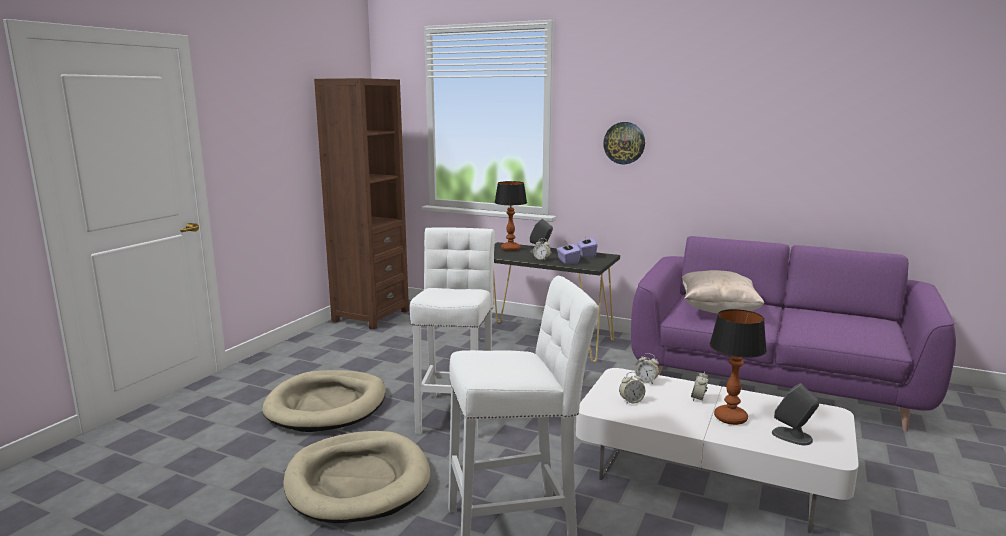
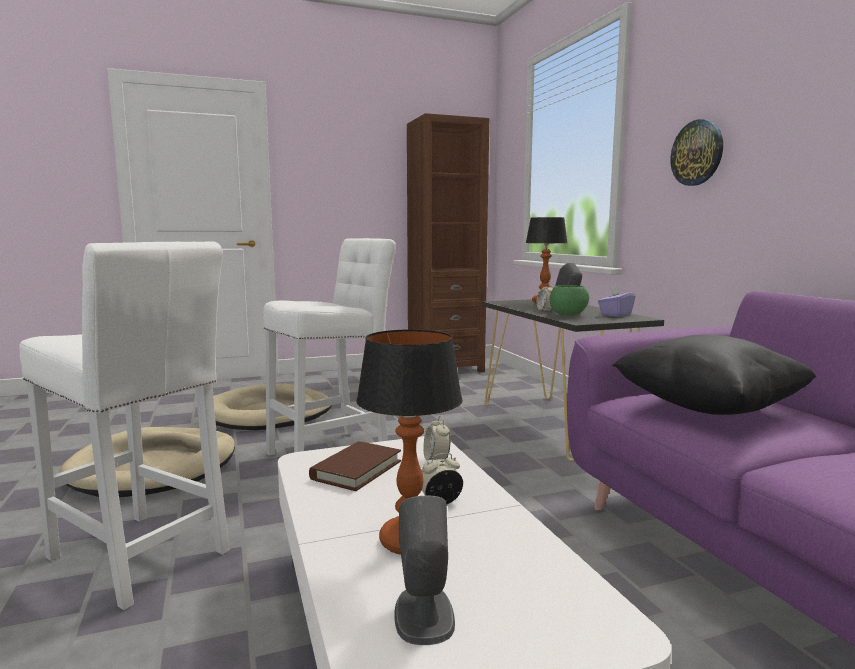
camera: 45 degrees right, 5 degrees down
(567, 261) = (568, 315): purple tissue box -> green bowl
(631, 401) = (356, 470): alarm clock -> brown book
(718, 310) = (708, 408): beige pillow -> black pillow

